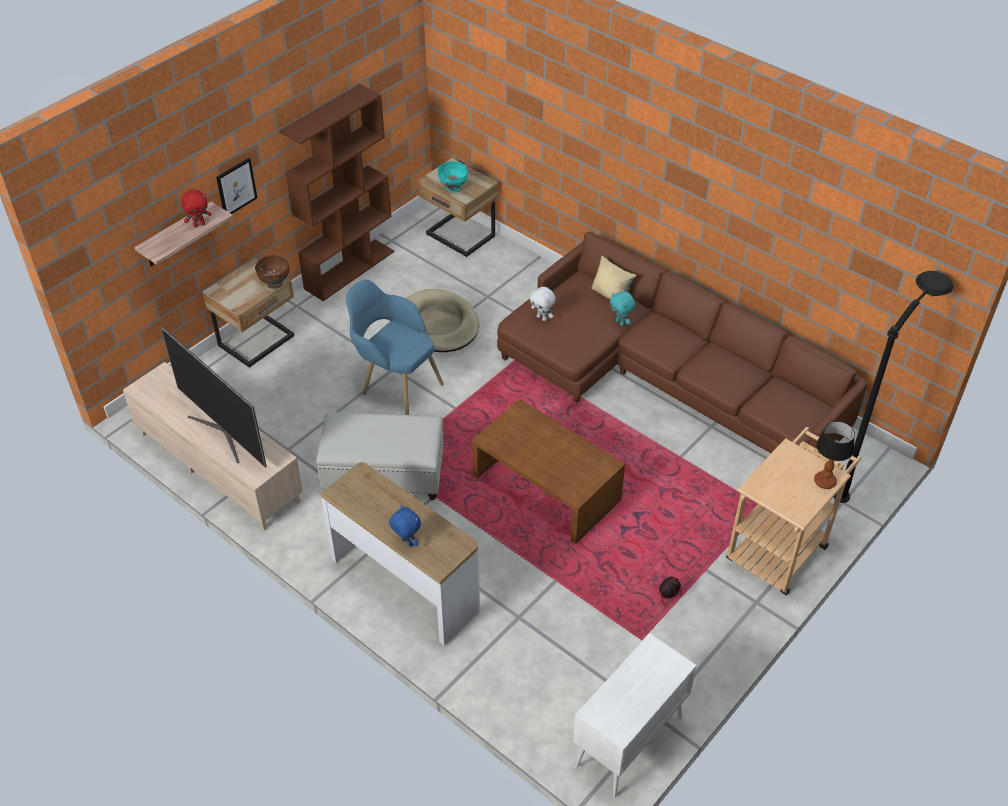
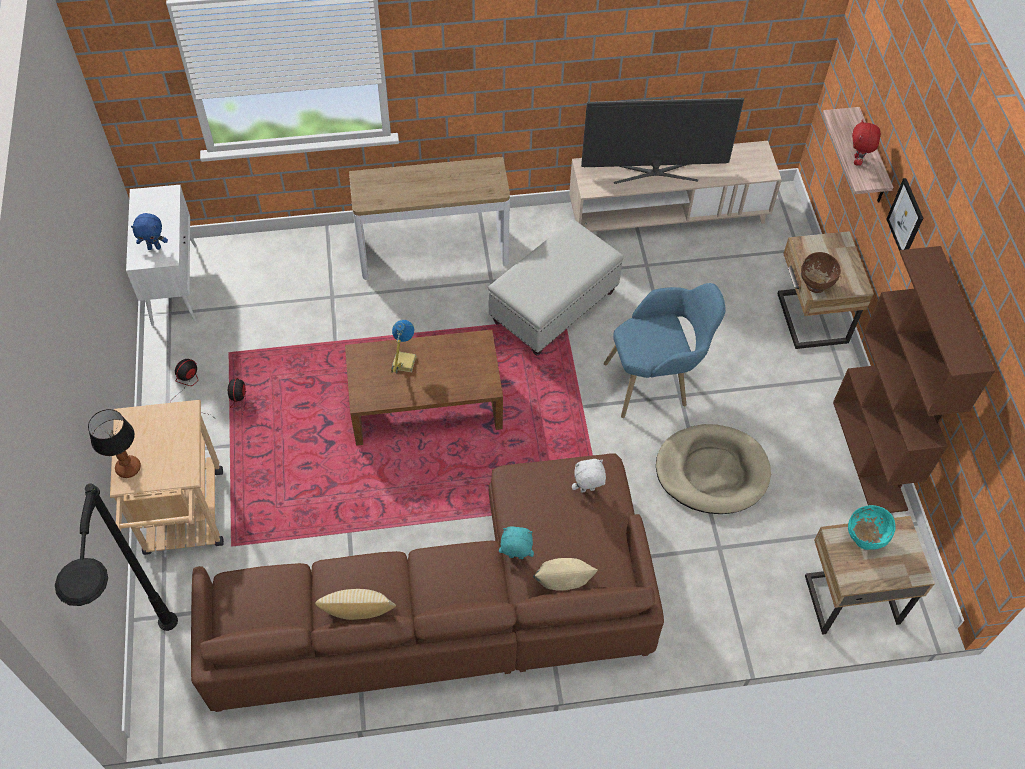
camera: 130 degrees right, 10 degrees up
(406, 542) = (402, 174): blue plush toy -> blue plush toy (154, 247)
(554, 465) = (403, 362): none -> table lamp
(698, 636) = (189, 389): none -> fan
(738, 359) = (359, 618): none -> pillow

